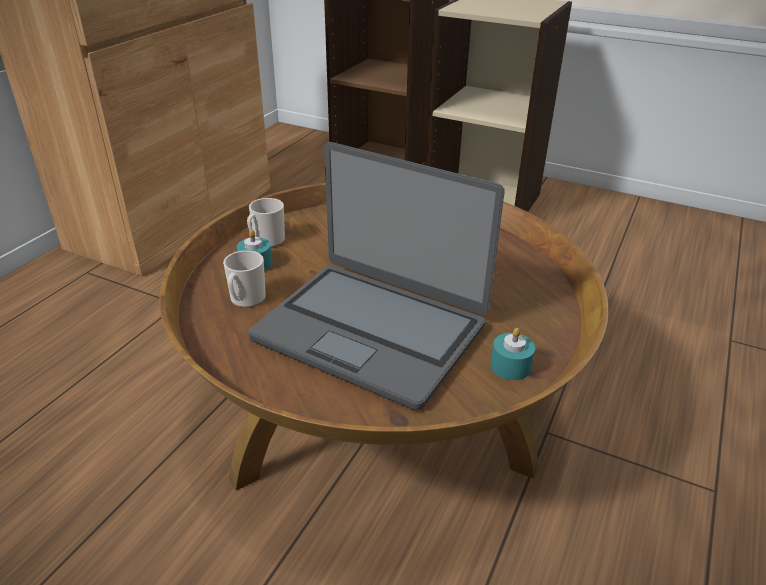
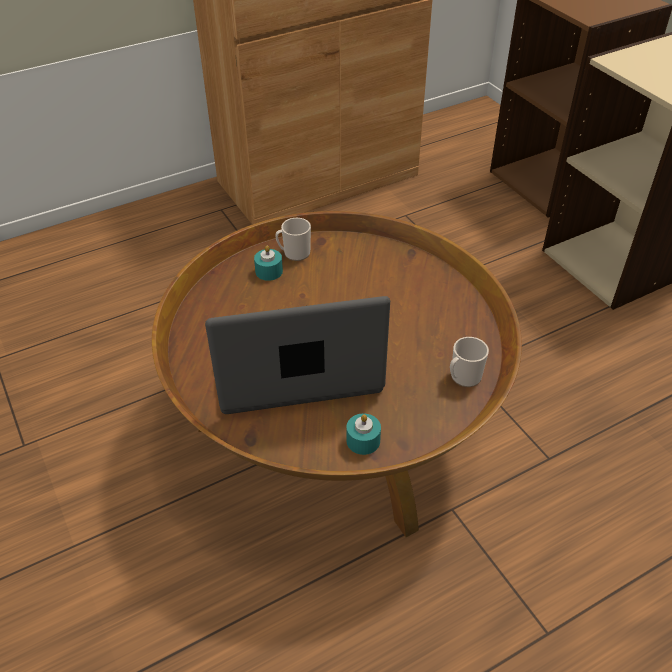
camera: 35 degrees right, 10 degrees up
(246, 300) = (237, 300): mug -> mug (463, 377)
(371, 331) = (296, 364): laptop -> laptop turned 105 degrees clockwise

